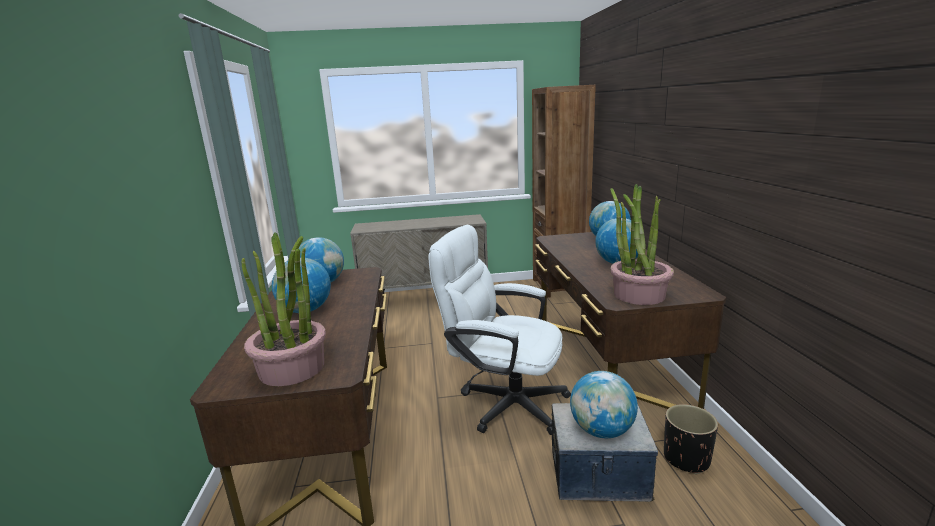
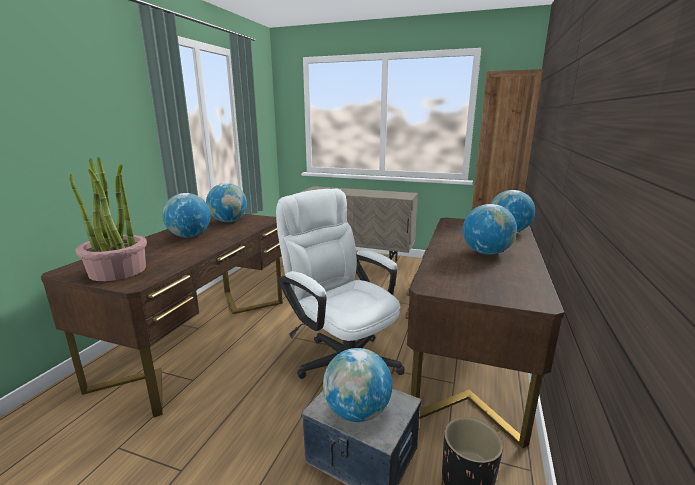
camera: 25 degrees right, 0 degrees up
(638, 294) = (462, 285): potted plant -> none

